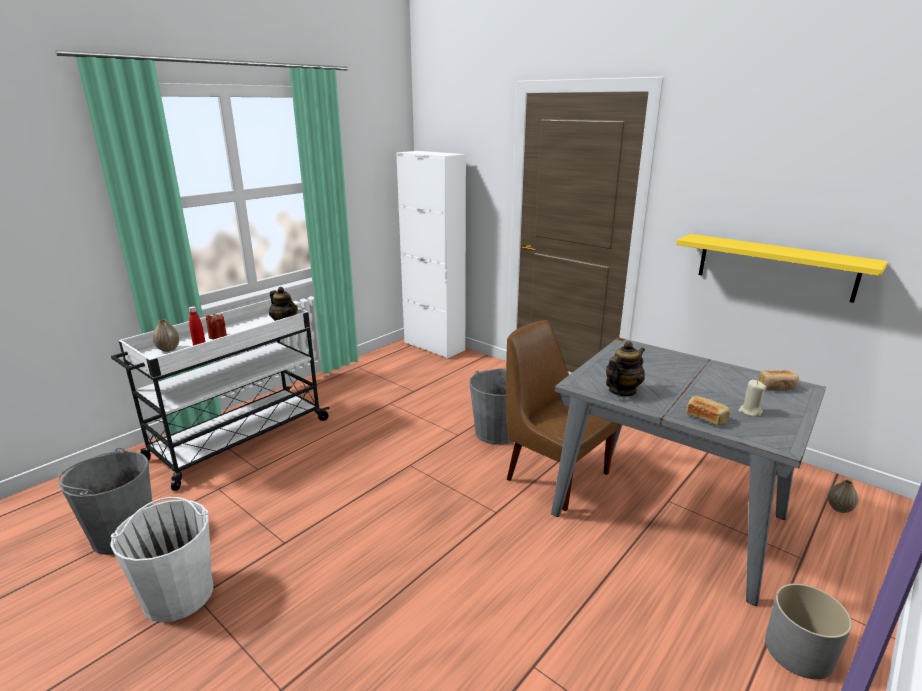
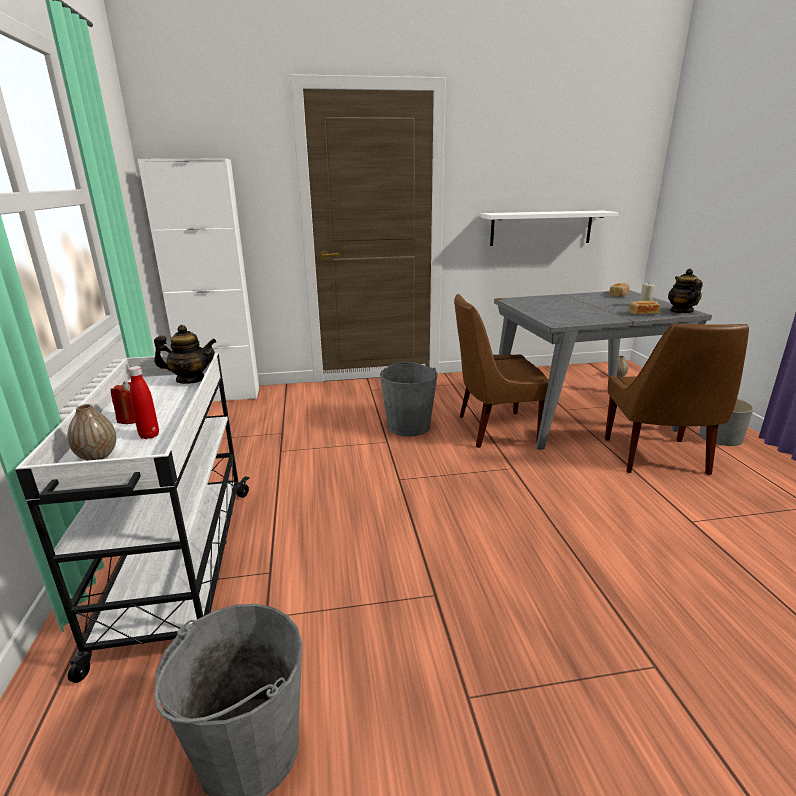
camera: 50 degrees left, 0 degrees up
(178, 594) = (448, 714): white bucket -> none
(622, 391) = (583, 317): teapot -> teapot (681, 311)
(647, 603) = (656, 458): none -> brown chair
(775, 267) = (541, 228): yellow shelf -> white shelf

